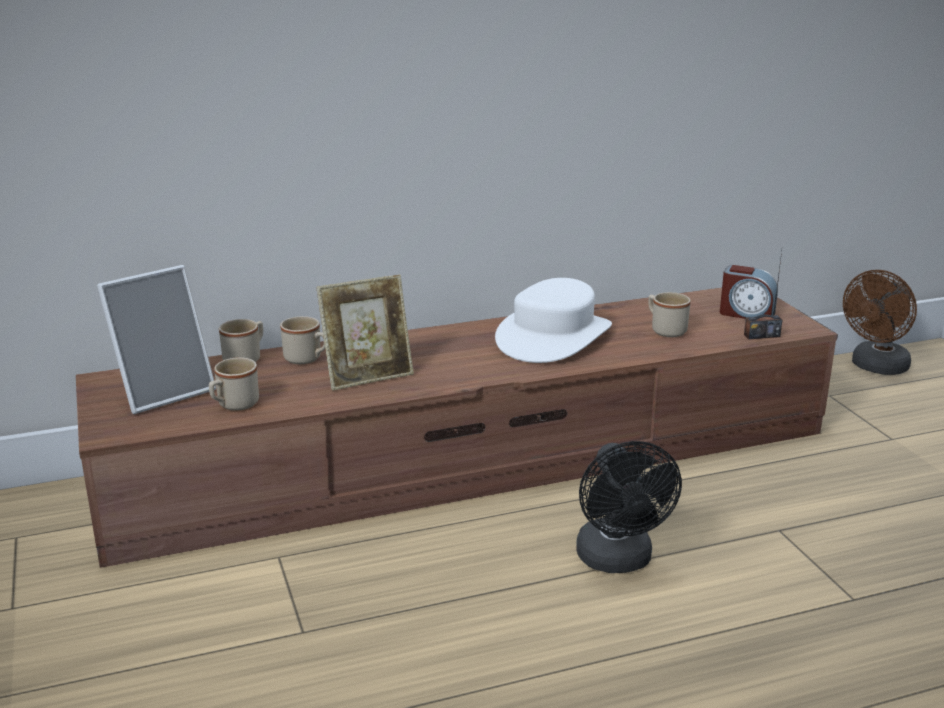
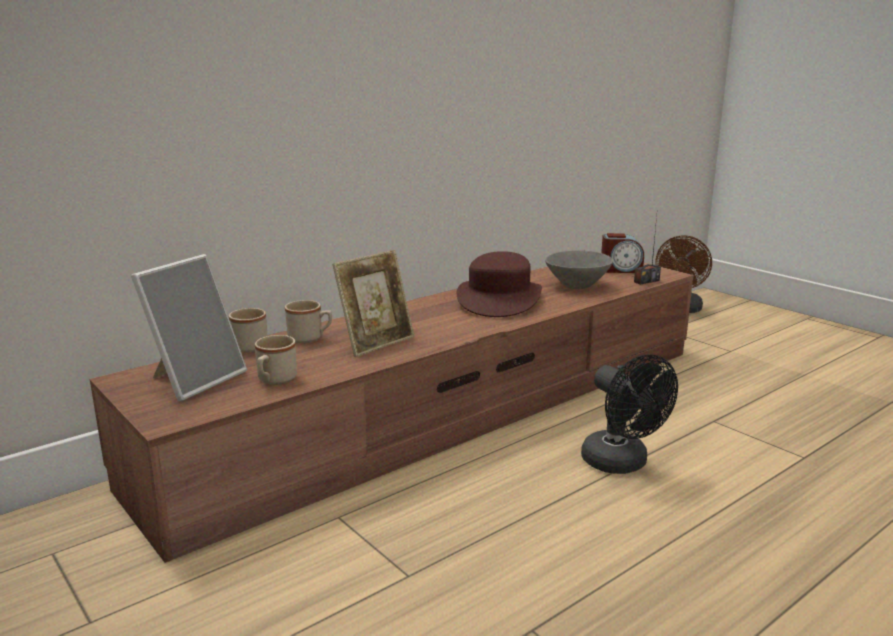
camera: 20 degrees left, 5 degrees down
(553, 336) = (499, 299): white hat -> brown hat
(665, 330) = (576, 285): beige mug -> grey bowl

